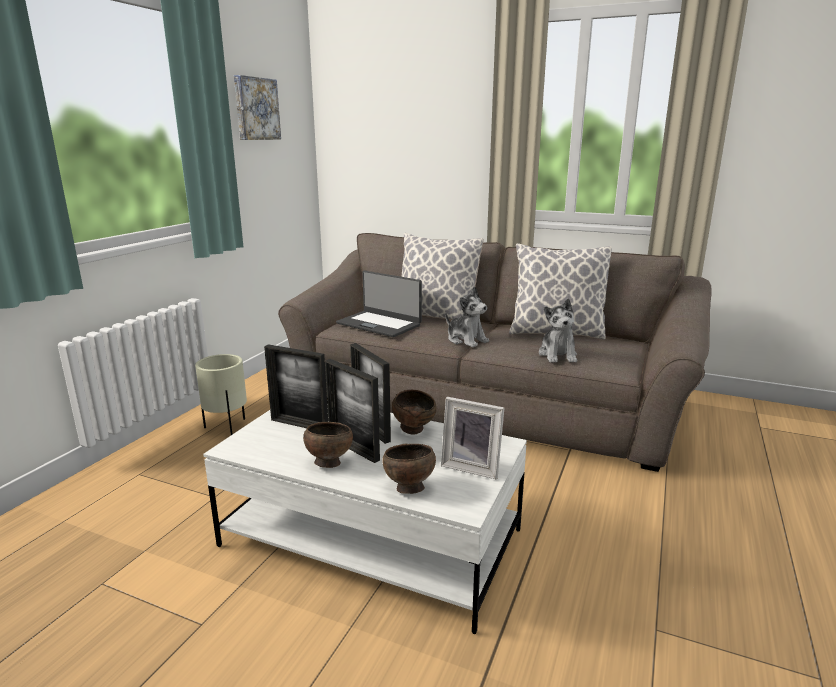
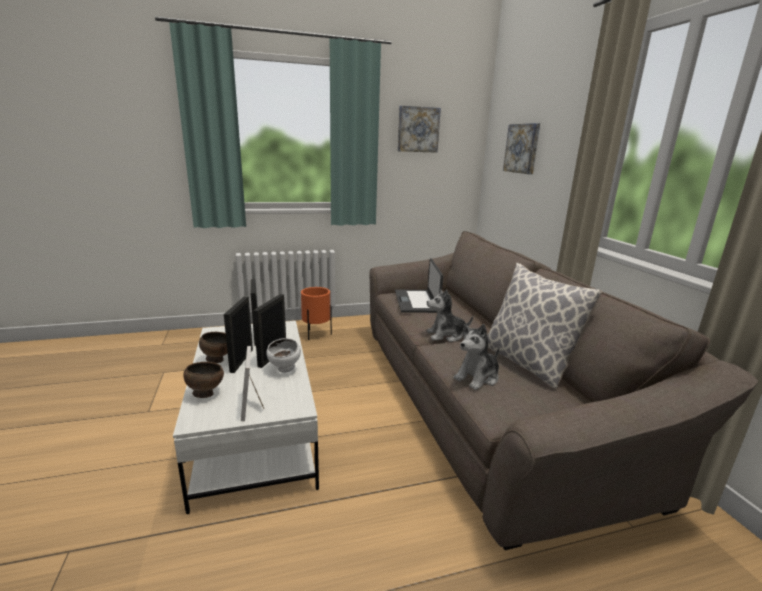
camera: 50 degrees right, 0 degrees up
(227, 428) = (316, 335): beige planter -> orange planter
(389, 130) = (522, 148): none -> picture
(414, 430) = (285, 370): brown bowl -> white bowl
(435, 316) = (468, 311): pillow -> none
(466, 340) = (446, 335): plush toy -> plush toy turned 75 degrees clockwise

